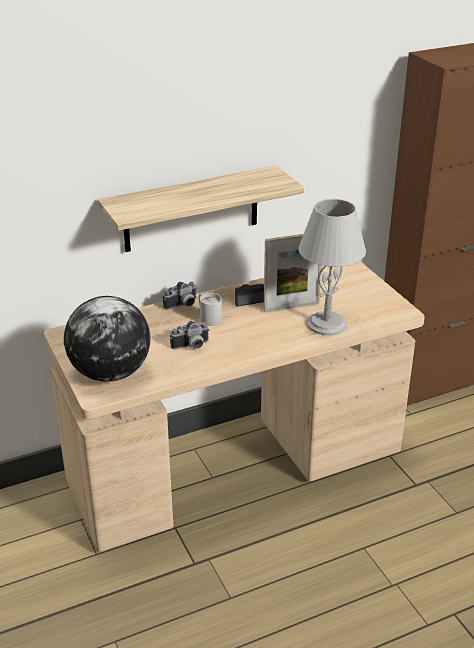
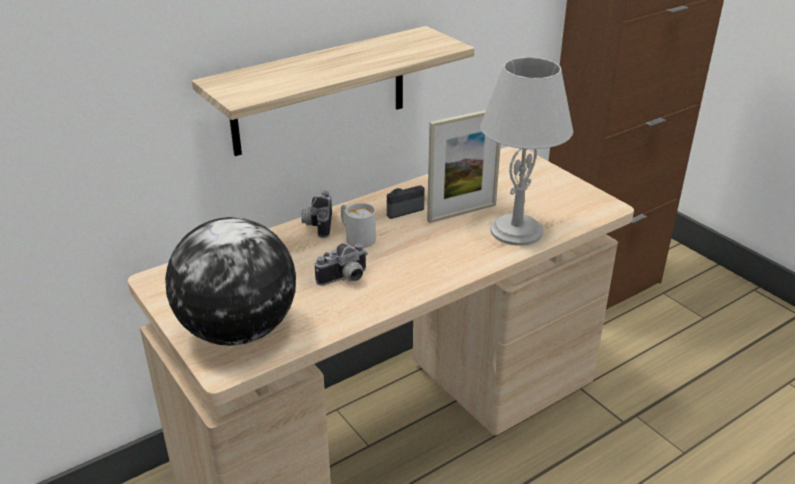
camera: 10 degrees left, 0 degrees up
(182, 305) = (317, 224): camera -> camera turned 135 degrees clockwise

